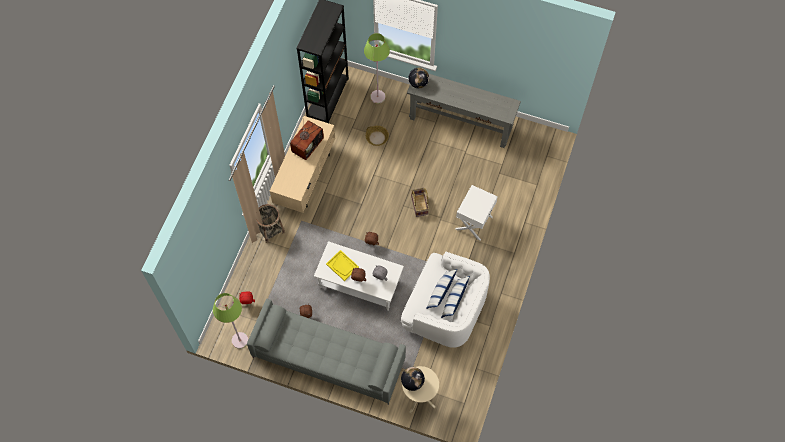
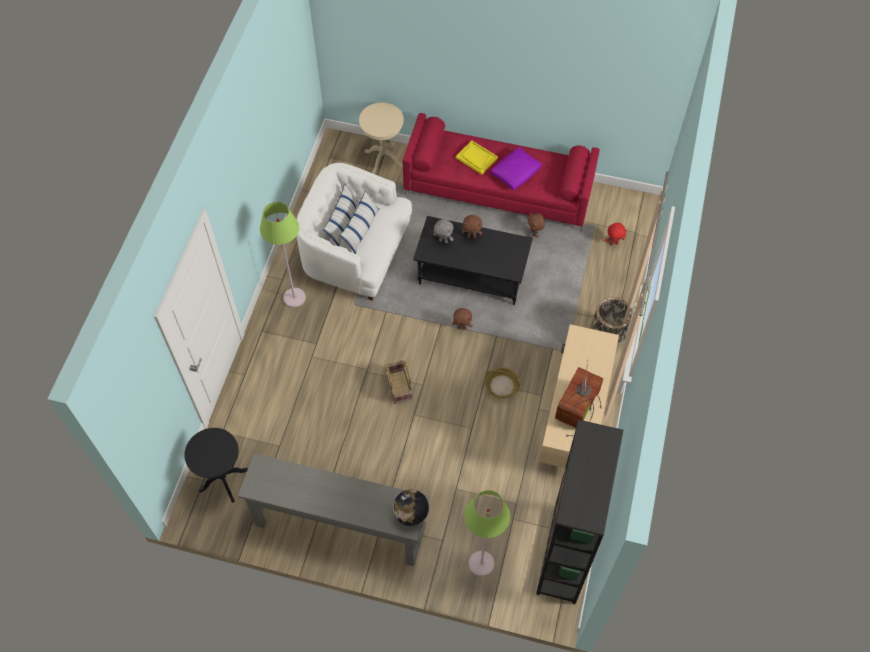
camera: 175 degrees right, 5 degrees down
(240, 340) = (612, 201): green floor lamp -> green floor lamp (294, 298)
(316, 339) = (515, 173): none -> purple pillow
(328, 359) = (499, 189): grey sofa -> red sofa
(342, 266) = (496, 252): yellow tray -> yellow tray (476, 158)
(359, 284) = (472, 275): white coffee table -> black coffee table
(377, 138) = (473, 489): basket -> basket (501, 386)
(412, 382) = (391, 120): globe -> none
(473, 222) = (319, 368): white side table -> none
(533, 155) = (224, 480): none -> black side table

